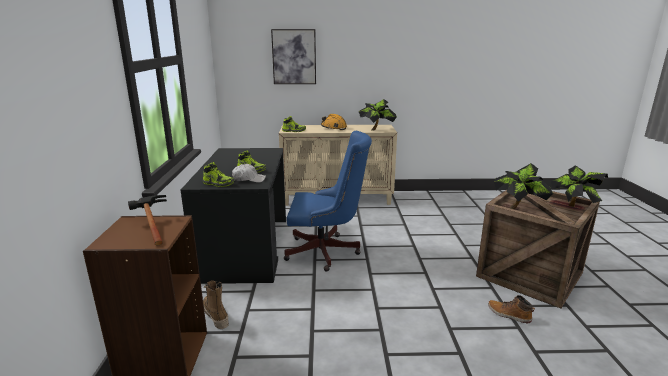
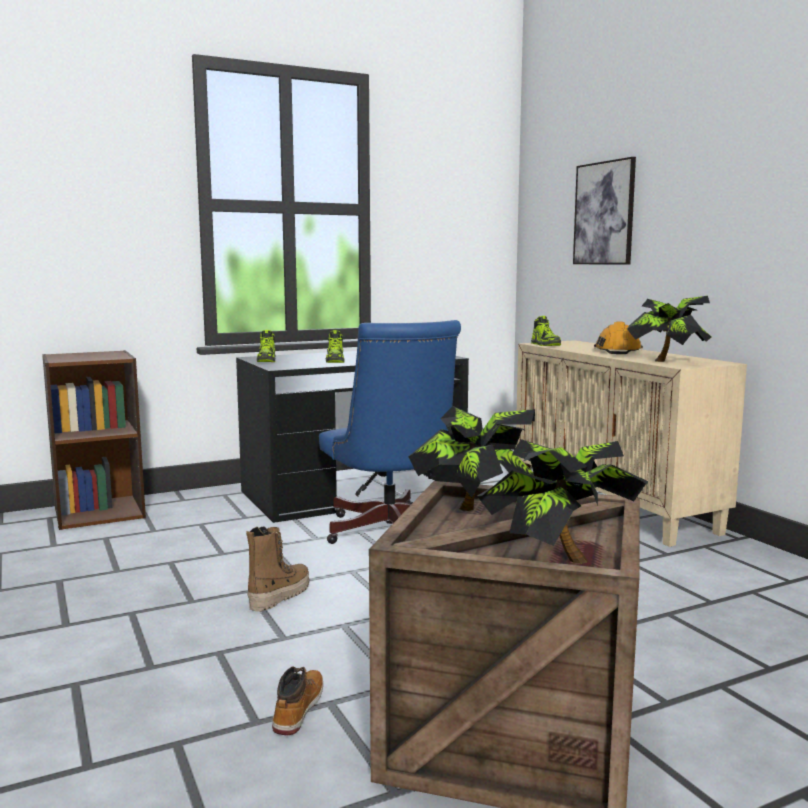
camera: 65 degrees right, 10 degrees down
(151, 227) = (98, 356): hammer -> none
(215, 316) = (179, 514): boot -> boot (279, 596)
(248, 179) = (296, 364): white cap -> none

